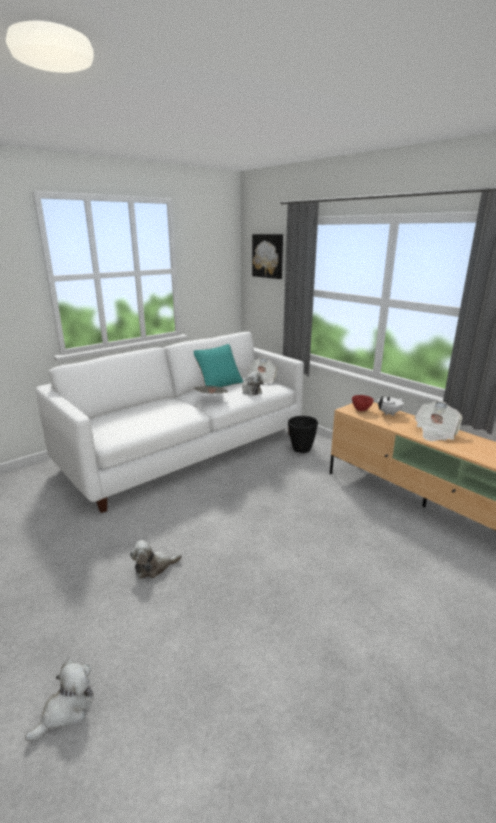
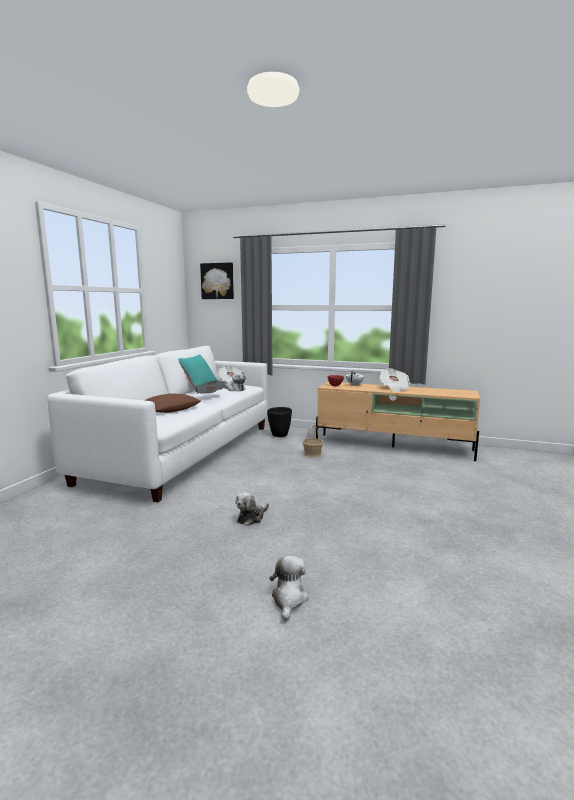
camera: 30 degrees left, 10 degrees down
(151, 412) = (170, 408): none -> brown pillow
(308, 490) = (312, 454): none -> basket

